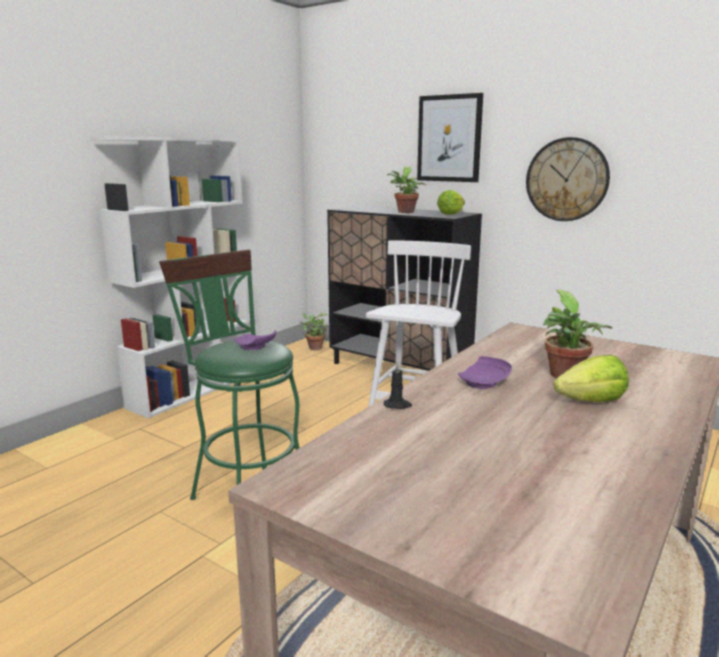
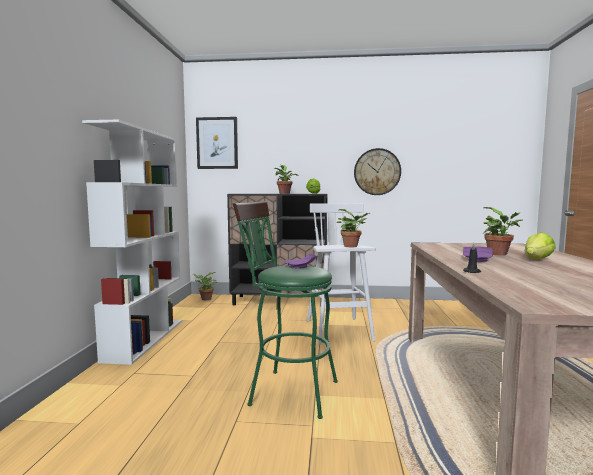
camera: 30 degrees left, 10 degrees down
(424, 315) = (352, 246): none -> potted plant
(449, 138) = (302, 149): picture -> picture (217, 143)

